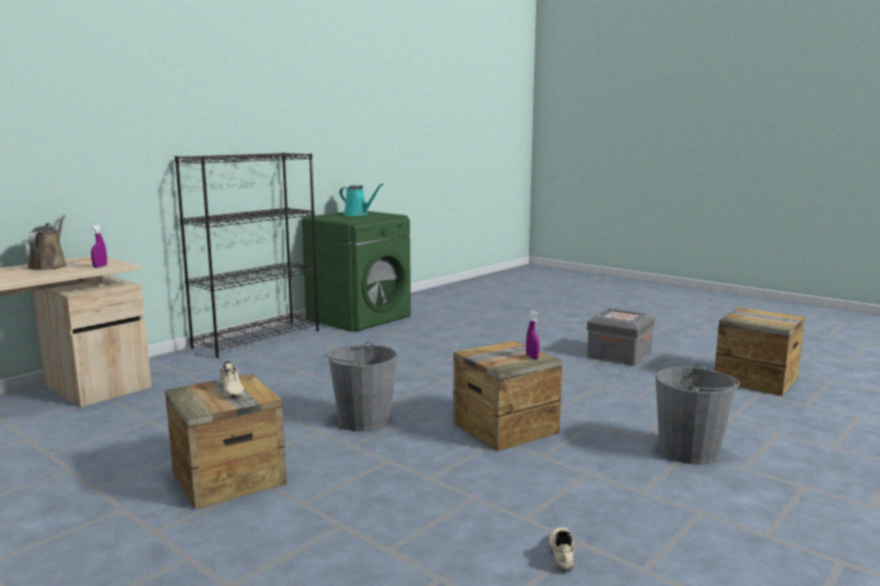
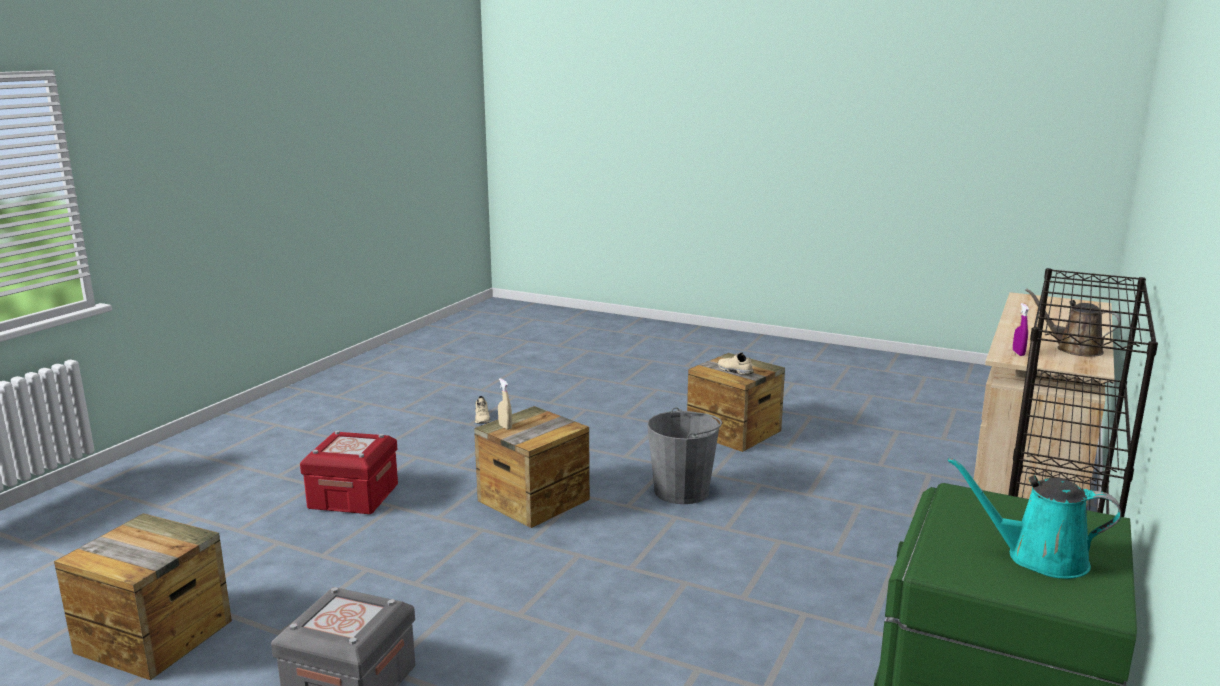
camera: 165 degrees right, 5 degrees up
(49, 266) = (1074, 349): brown watering can -> brown watering can turned 150 degrees clockwise
(532, 357) = (505, 427): purple spray bottle -> beige spray bottle
(689, 451) = (353, 496): grey bucket -> red storage box

